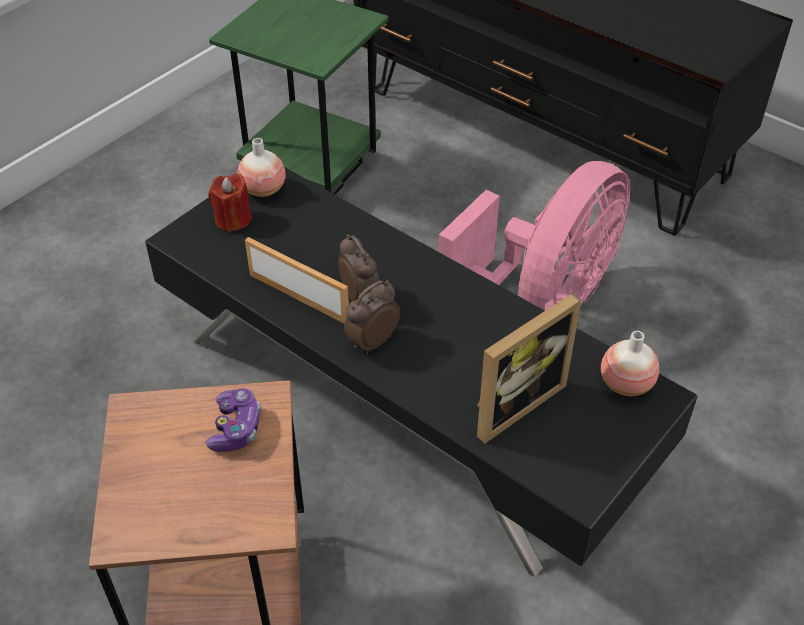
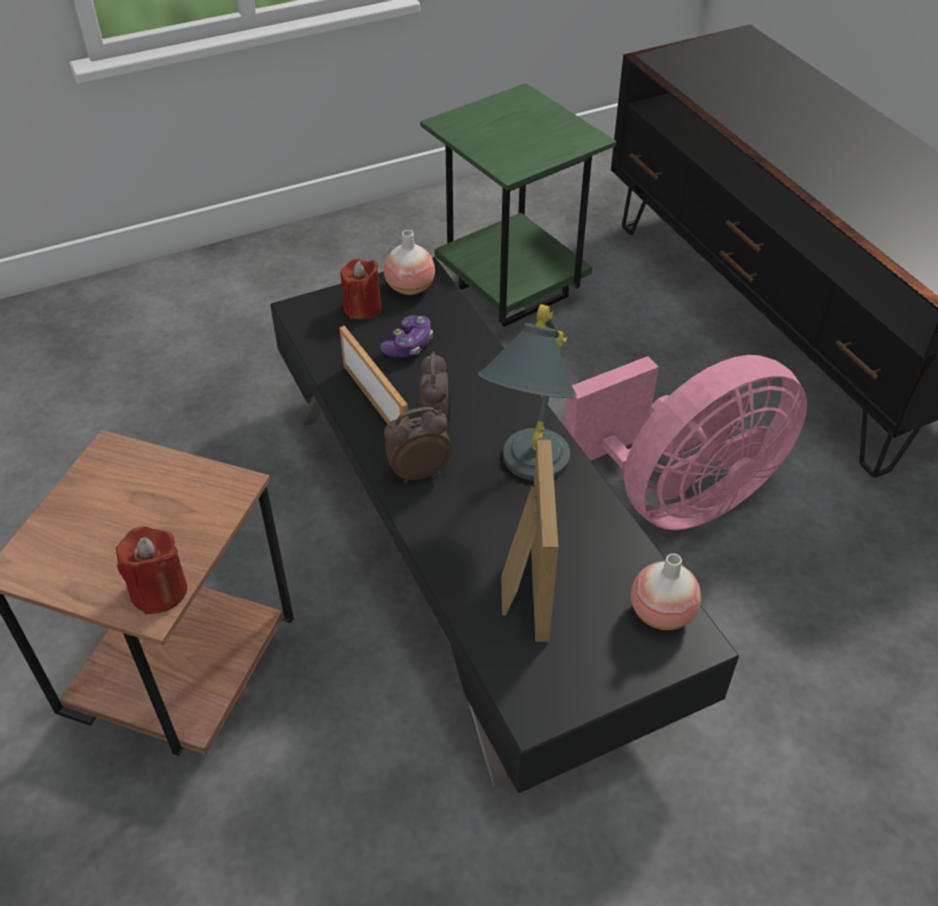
camera: 25 degrees right, 0 degrees up
(236, 428) = (187, 503): game controller -> game controller (409, 345)
(264, 508) = (159, 591): none -> red candle
(459, 313) = (527, 473): none -> grey table lamp
(512, 402) = (523, 586): picture frame -> picture frame turned 75 degrees counterclockwise

